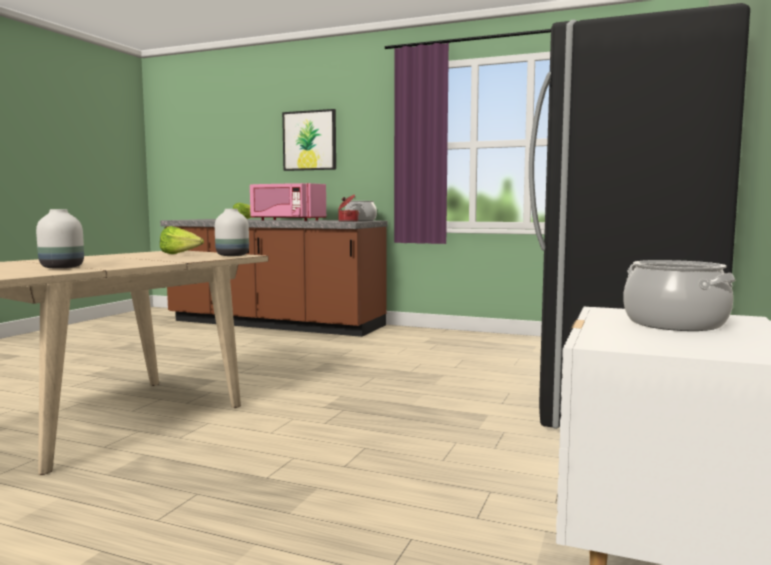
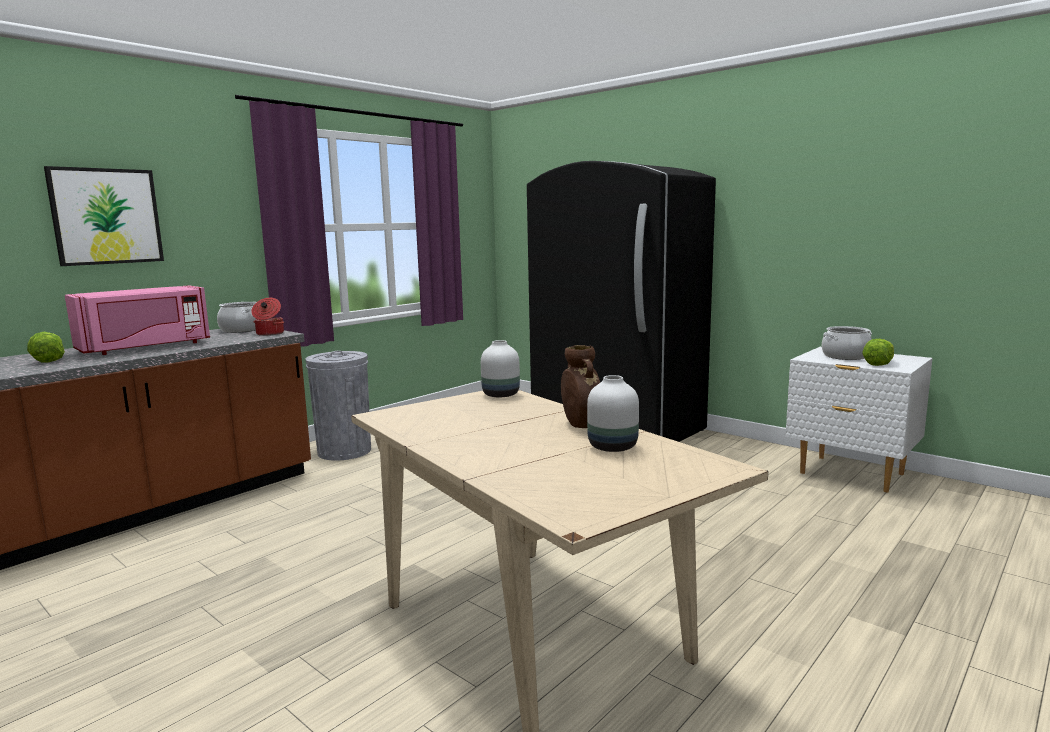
camera: 70 degrees left, 5 degrees up
(125, 264) = (581, 426): none -> brown vase
(180, 254) = (454, 411): lettuce -> lettuce (879, 364)
(416, 336) = (344, 451): none -> grey trash can

